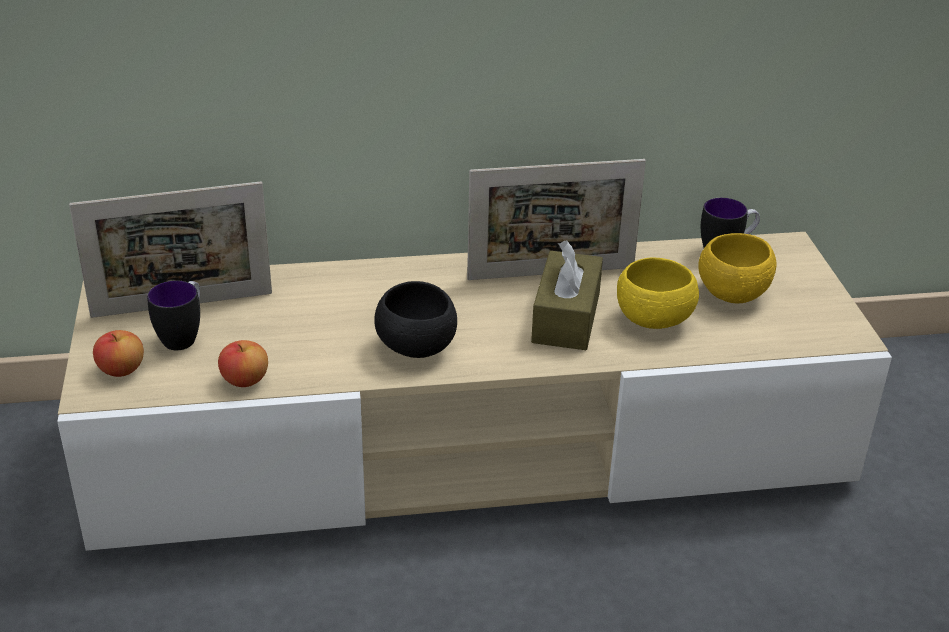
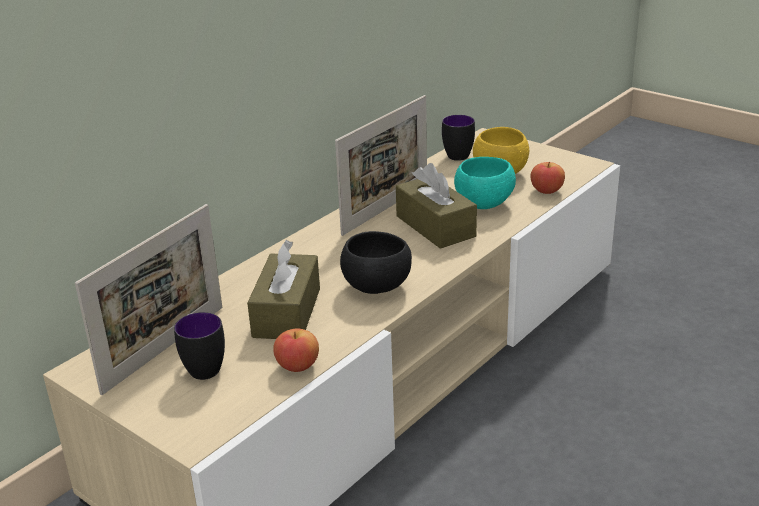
camera: 40 degrees left, 5 degrees down
(121, 370) = (191, 412): apple -> apple (546, 190)
(310, 328) = (287, 312): none -> brown tissue box
(654, 320) = (483, 204): yellow bowl -> turquoise bowl

